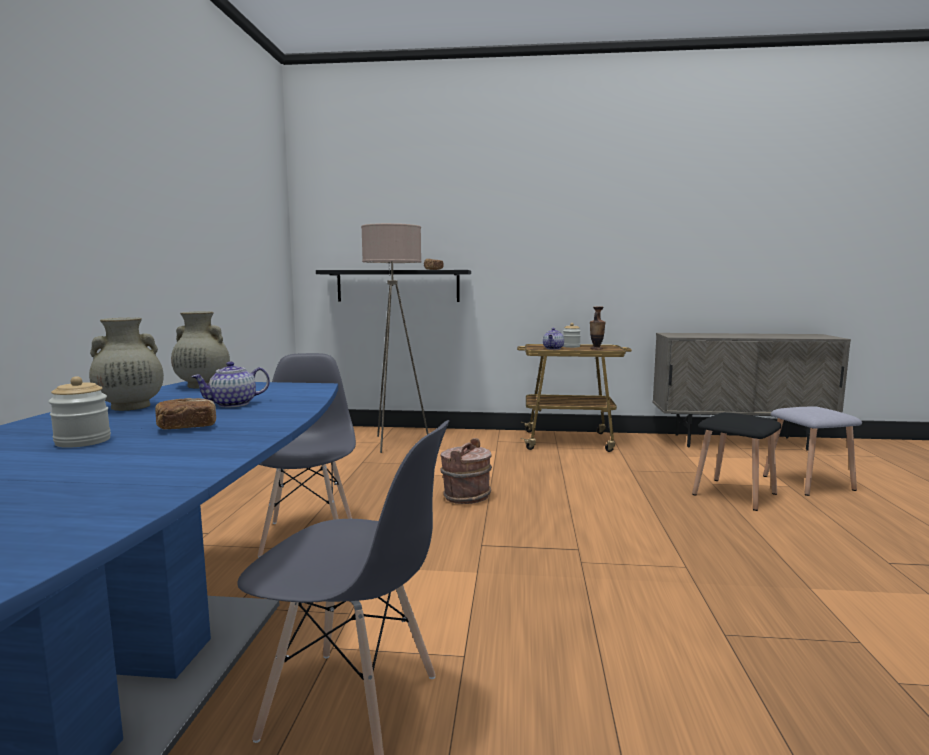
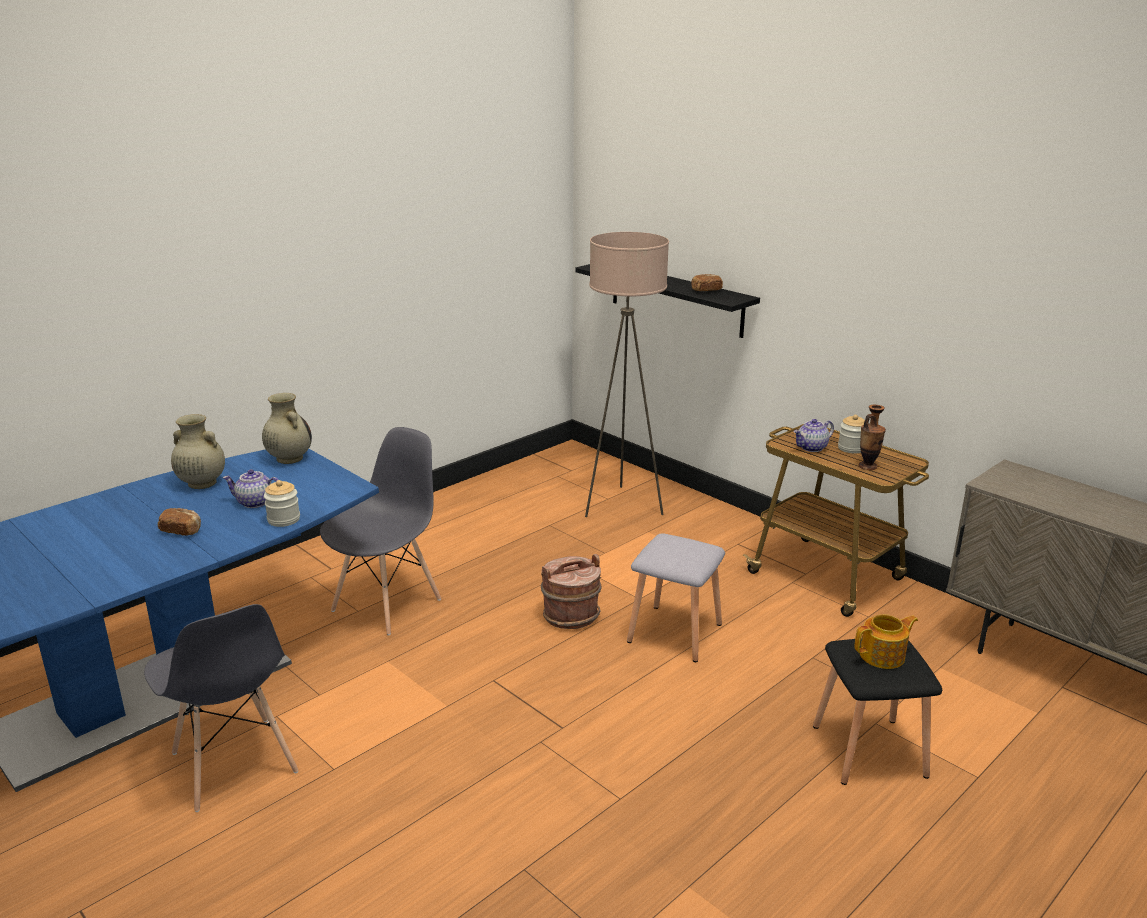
camera: 40 degrees right, 15 degrees up
(83, 441) = (119, 527): jar -> jar (283, 519)
(739, 416) = (883, 656): none -> teapot
(809, 483) = (1021, 788): grey stool -> grey stool (675, 634)

